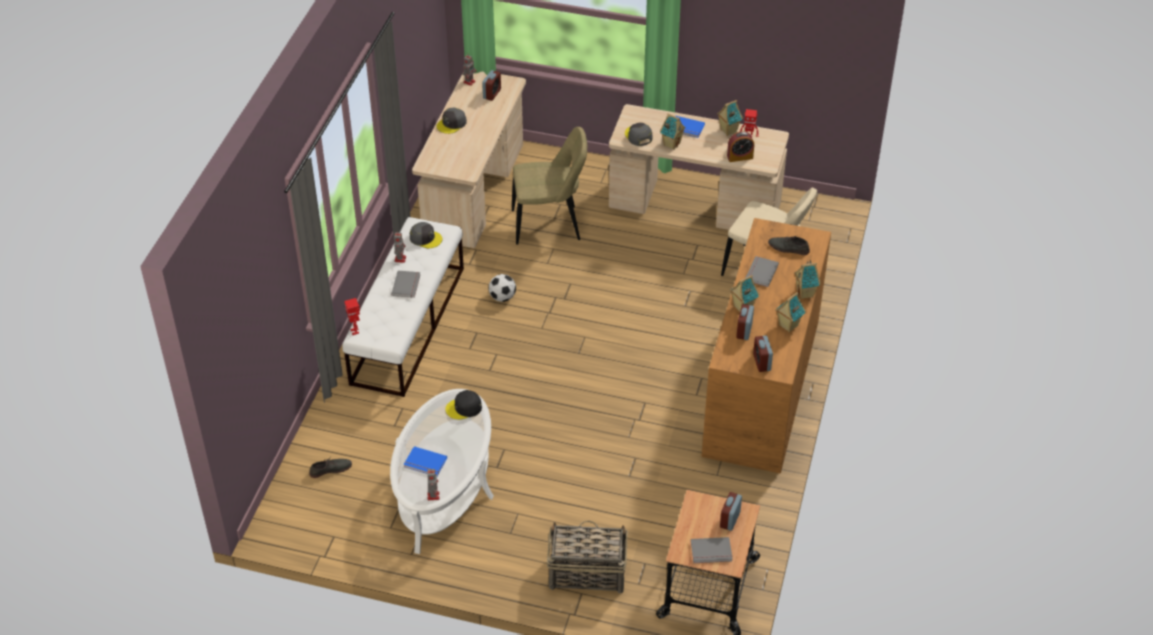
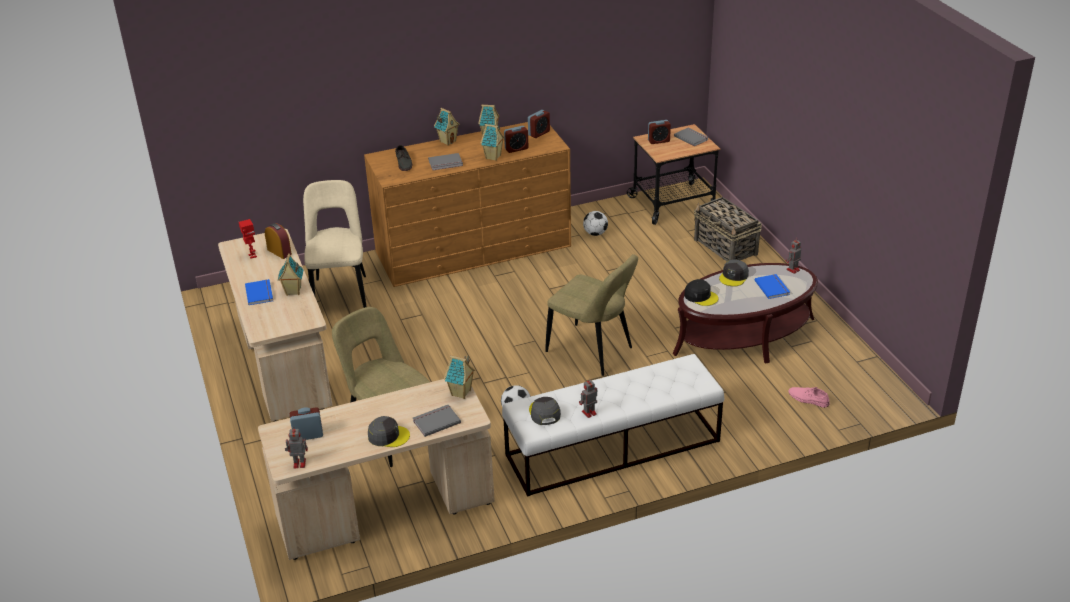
camera: 125 degrees left, 10 degrees down
(330, 469) = (808, 399): grey shoe -> pink shoe
(355, 331) = (704, 388): toy robot -> none
(407, 285) = (615, 390): grey book -> grey book (436, 421)
(444, 487) = (744, 336): white coffee table -> brown coffee table
(528, 379) = (592, 351): none -> beige chair
(638, 136) = (297, 313): grey cap -> grey cap (734, 276)
(707, 488) = (595, 233): none -> football
(727, 131) = (244, 271): toy house -> toy house (461, 393)

